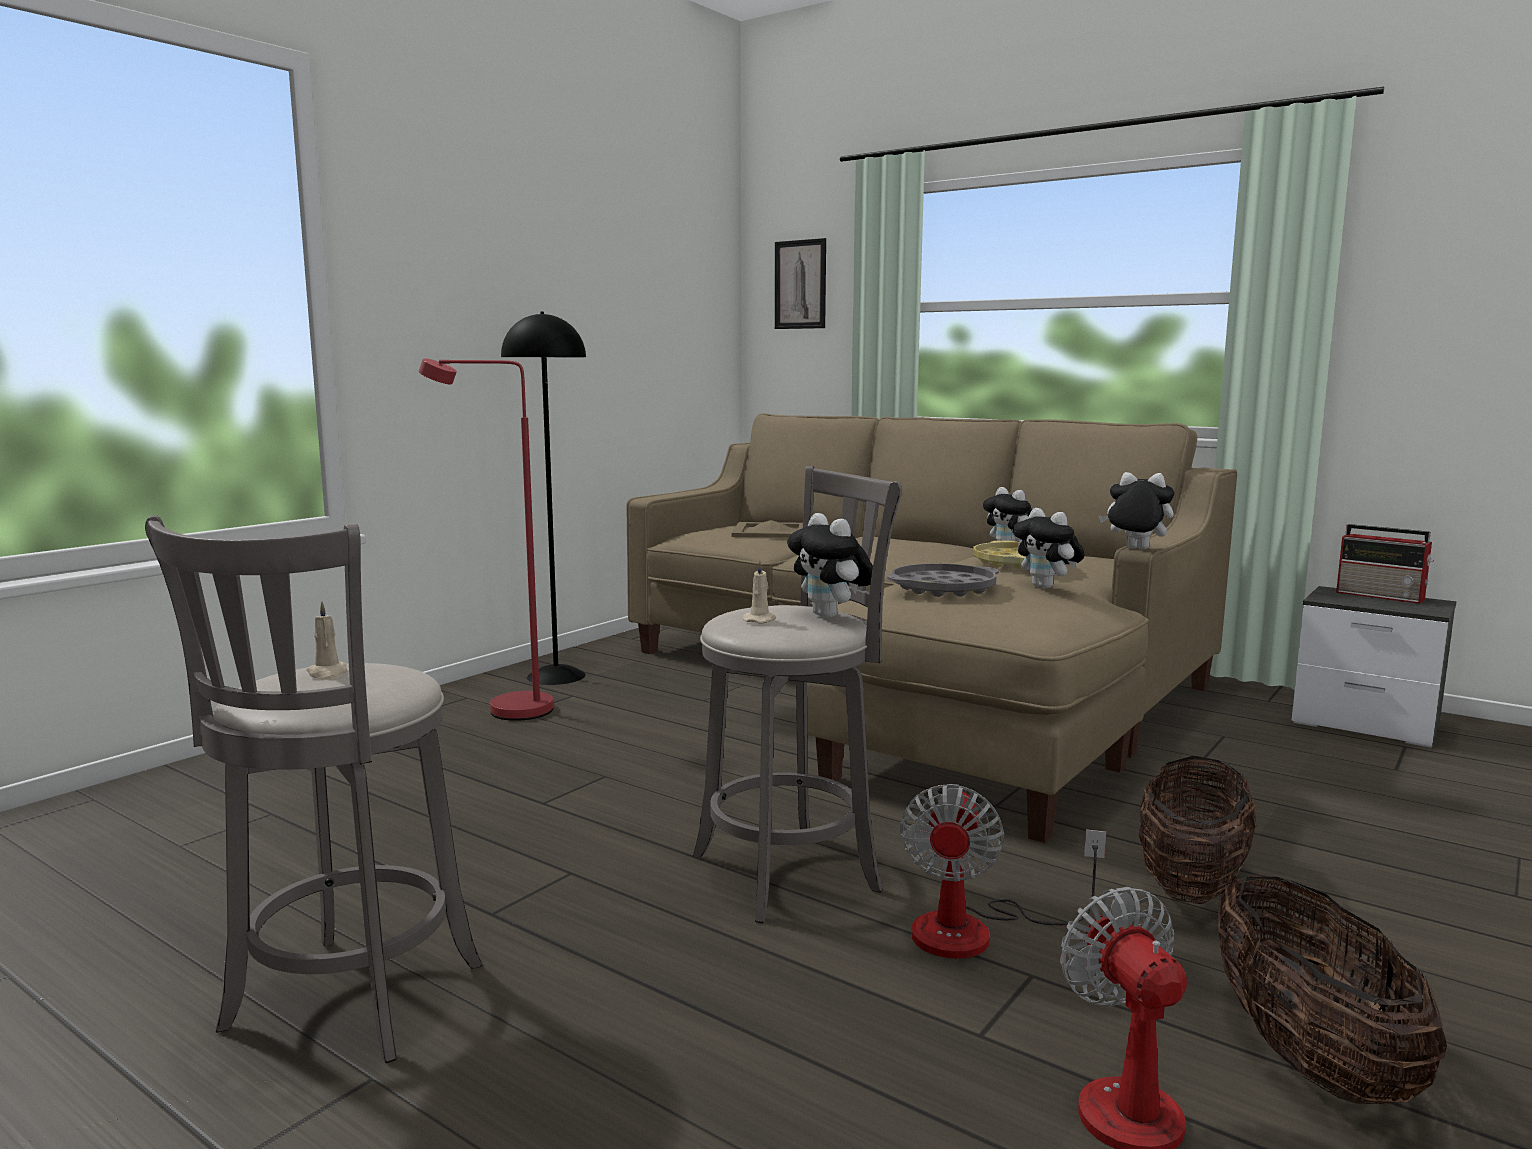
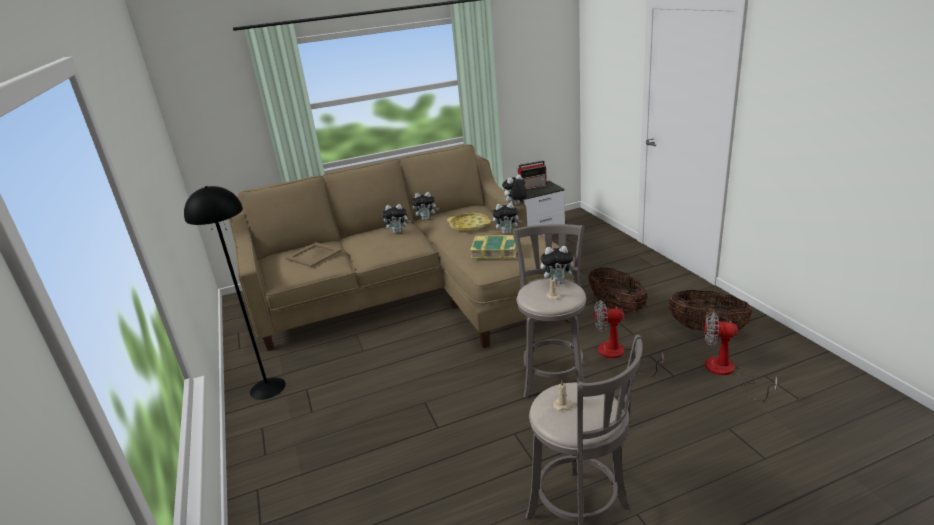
camera: 55 degrees left, 15 degrees up
(504, 709) = (299, 417): red floor lamp -> none
(800, 284) = (212, 106): picture -> none
(923, 546) = (398, 232): none -> plush toy
(943, 588) = (495, 250): grey tray -> book
(976, 931) = (618, 355): fan -> fan turned 135 degrees clockwise

